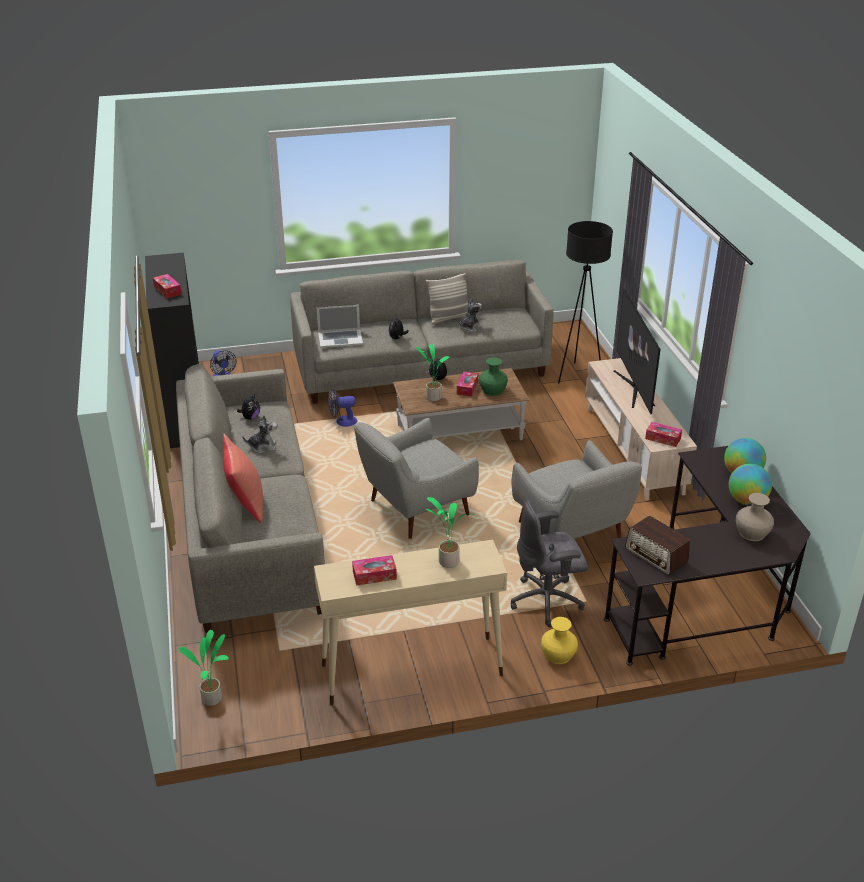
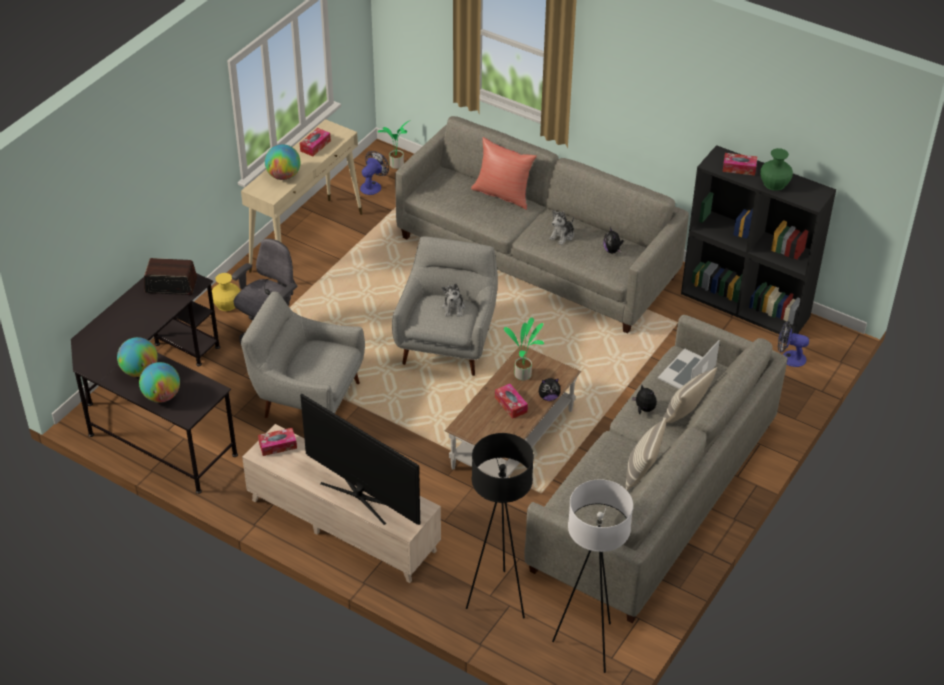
camera: 135 degrees right, 10 degrees up
(342, 422) = (620, 382): fan -> fan (373, 186)
(379, 325) = (685, 414): none -> pillow
(447, 562) = (283, 176): potted plant -> globe
(469, 327) = (602, 471): plush toy -> plush toy (453, 308)
(492, 390) = (486, 416): green vase -> green vase (774, 183)
(554, 339) = (588, 645): none -> white floor lamp
(752, 533) = (116, 343): beige vase -> none

